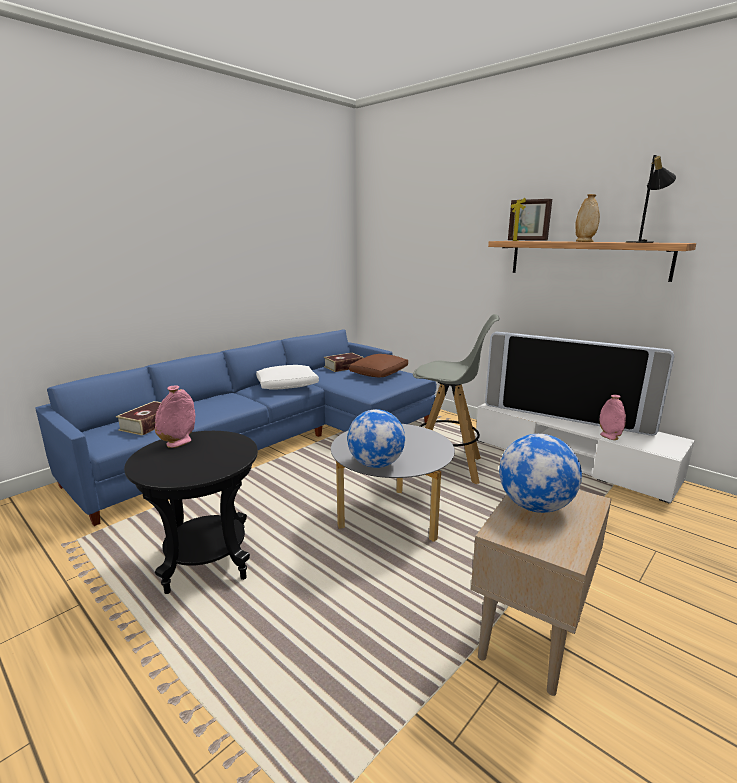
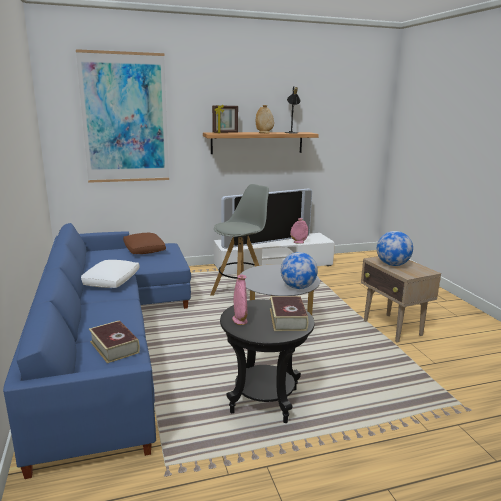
camera: 60 degrees left, 0 degrees up
(343, 367) = (105, 255): book -> book (287, 319)
(423, 223) = (125, 118): none -> picture

